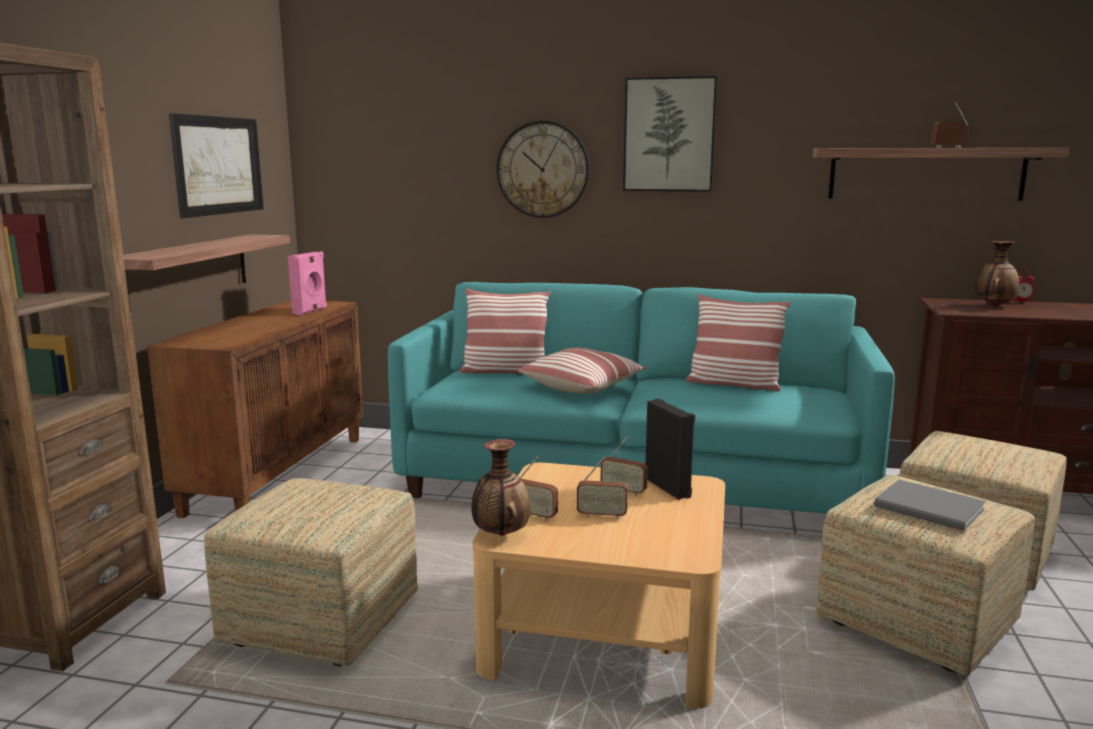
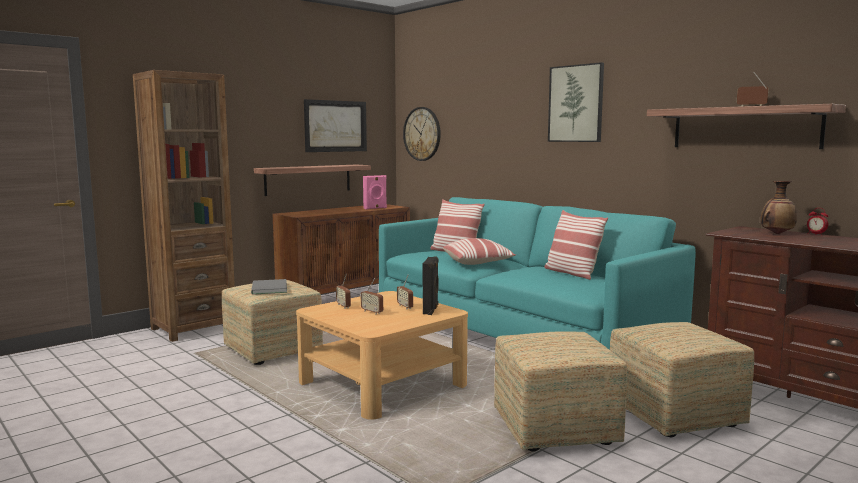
camera: 35 degrees right, 5 degrees down
(500, 534) = (314, 308): vase -> none
(543, 169) = (508, 128): wall clock -> wall clock (422, 134)
(931, 509) = (550, 344): grey book -> grey book (268, 289)

